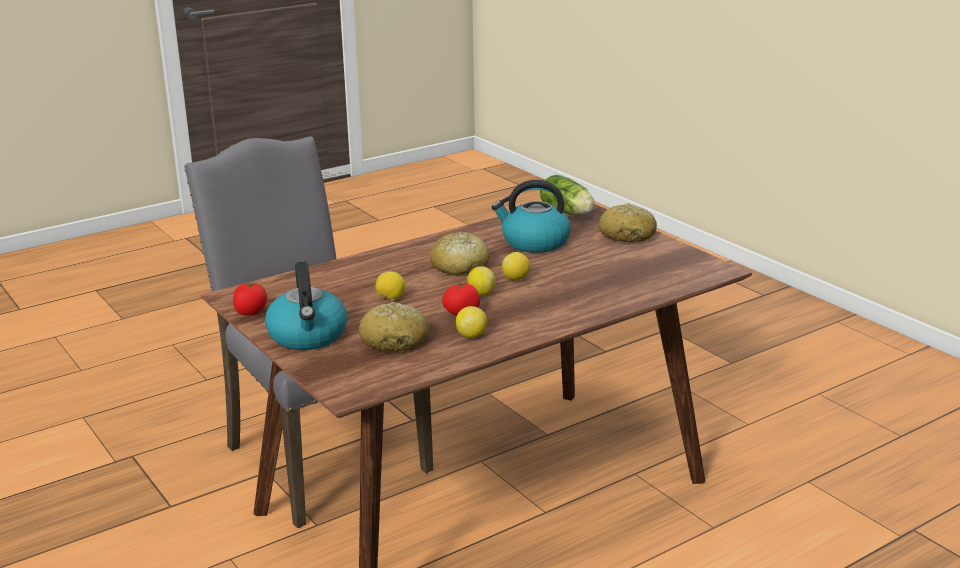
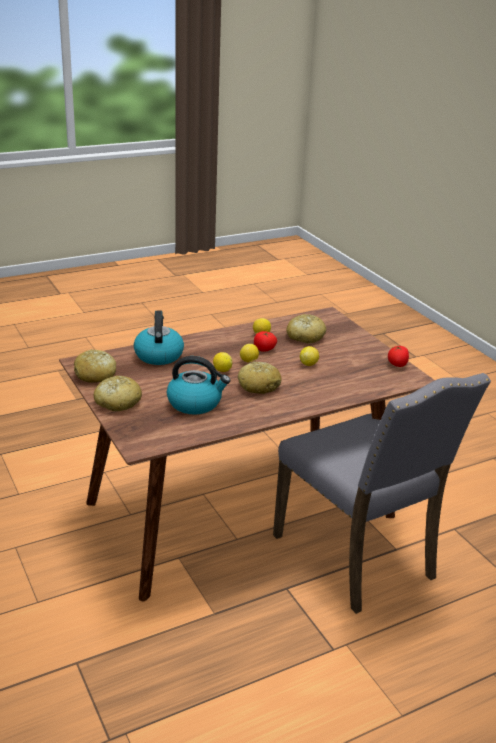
camera: 175 degrees left, 5 degrees up
(308, 336) = (356, 344): kettle -> kettle (158, 355)
(568, 213) = (149, 436): lettuce -> none
(682, 258) = (95, 375): none -> bread

